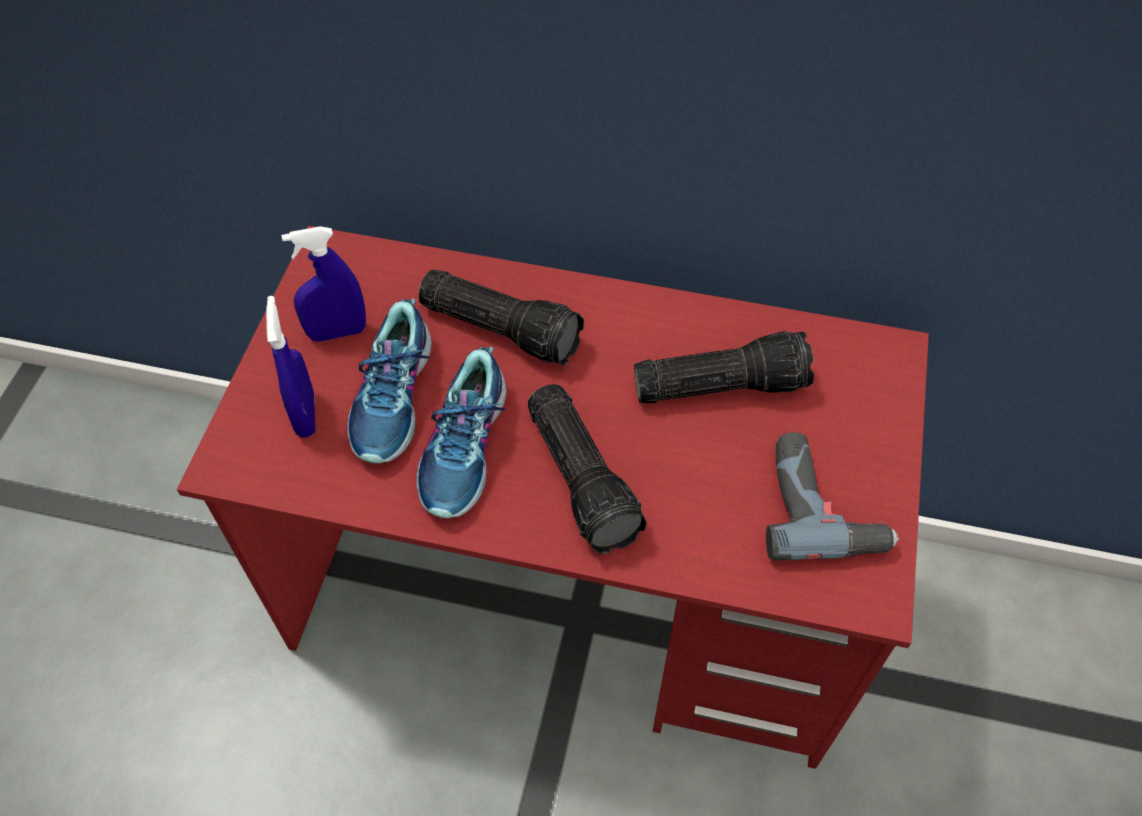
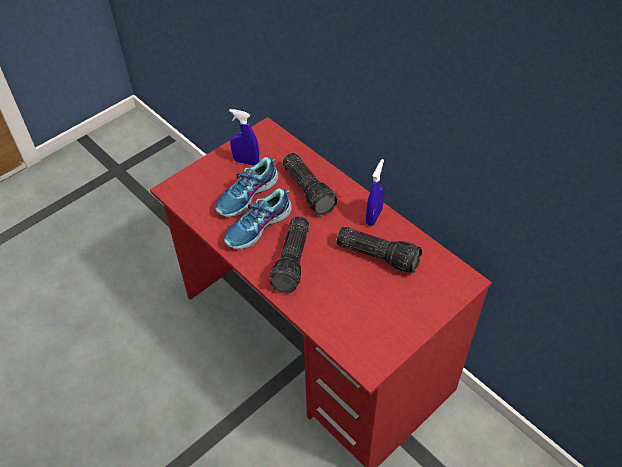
camera: 35 degrees right, 5 degrees down
(305, 415) = (211, 186): blue spray bottle -> blue spray bottle (374, 217)
(821, 505) = (379, 322): power drill -> none

